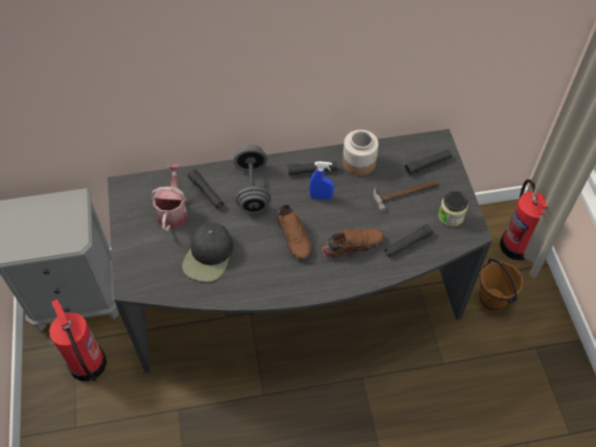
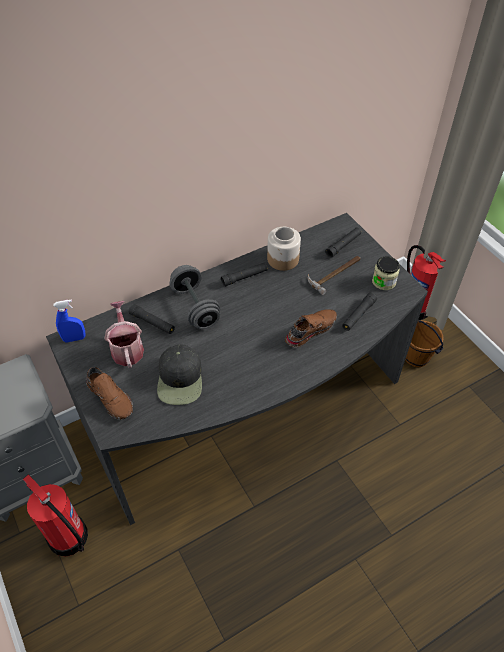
camera: 20 degrees left, 5 degrees down
(294, 236) = (254, 338): brown shoe -> brown shoe (111, 397)
(321, 197) = (262, 297): blue spray bottle -> blue spray bottle (74, 339)

